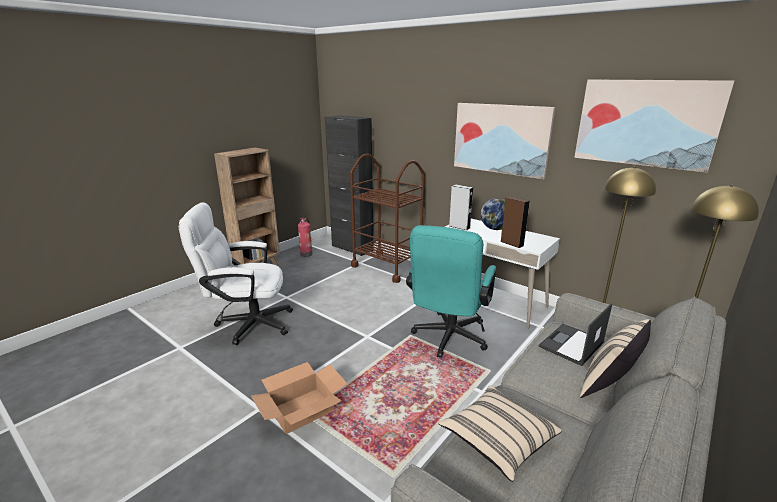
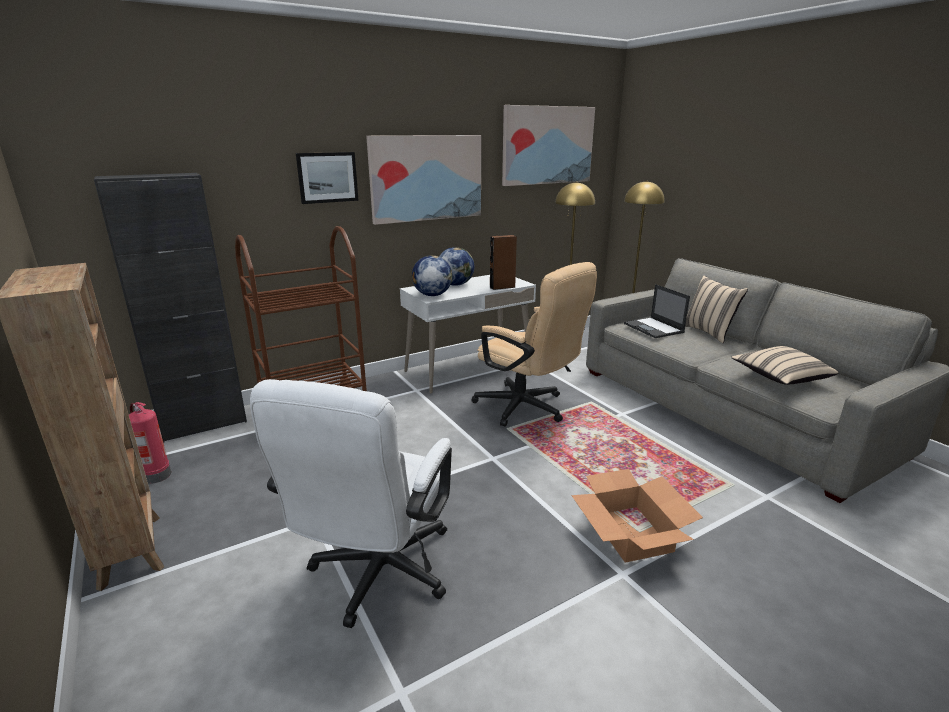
camera: 70 degrees left, 0 degrees up
(433, 129) = (327, 177): none -> picture
(448, 339) = (527, 409): turquoise office chair -> beige office chair
(459, 227) = (432, 295): grey speaker -> globe

